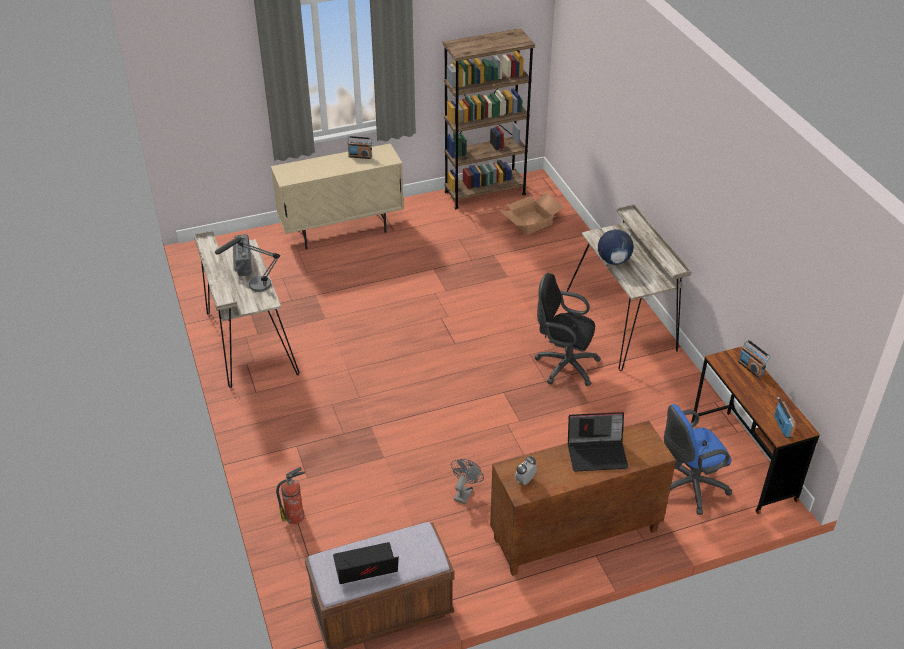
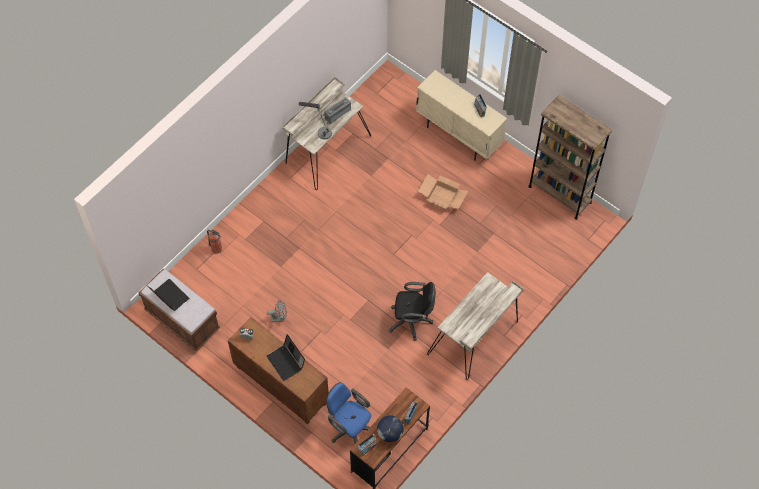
camera: 60 degrees right, 20 degrees up
(531, 221) = (546, 237): cardboard box -> cardboard box (443, 197)
(563, 365) = (412, 321): black office chair -> black office chair turned 105 degrees clockwise
(613, 261) = (468, 302): globe -> globe (390, 433)

